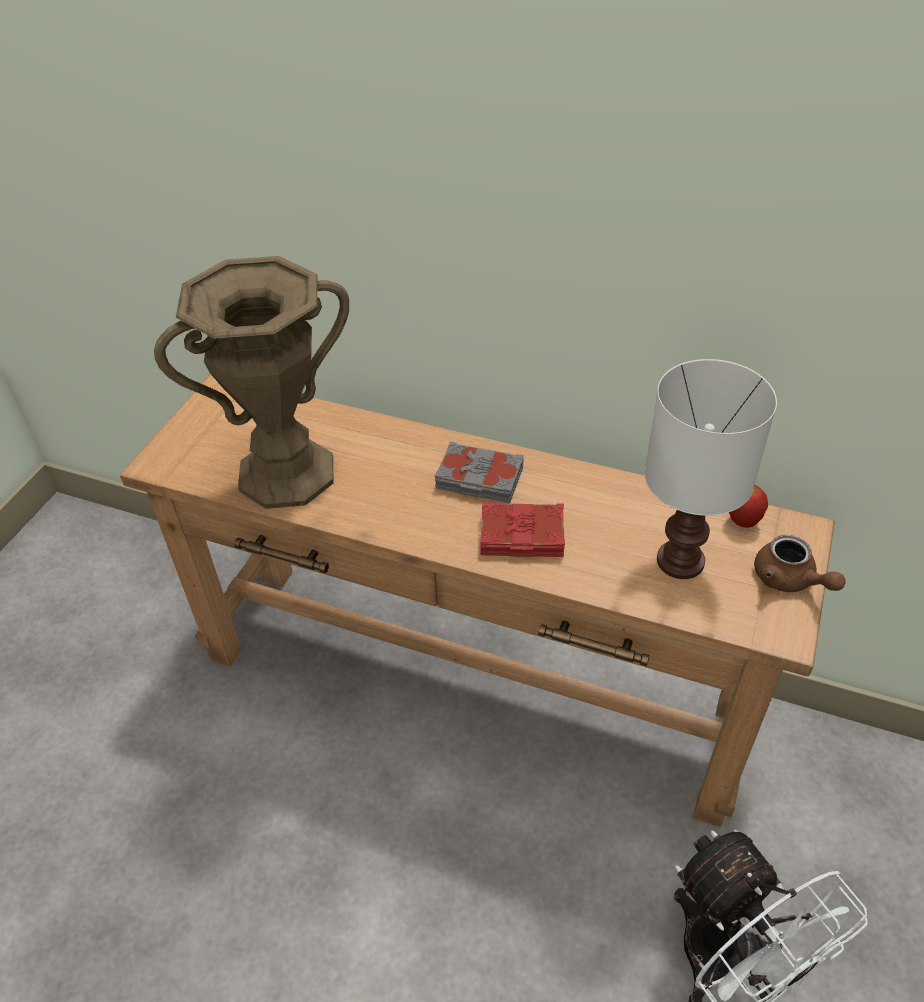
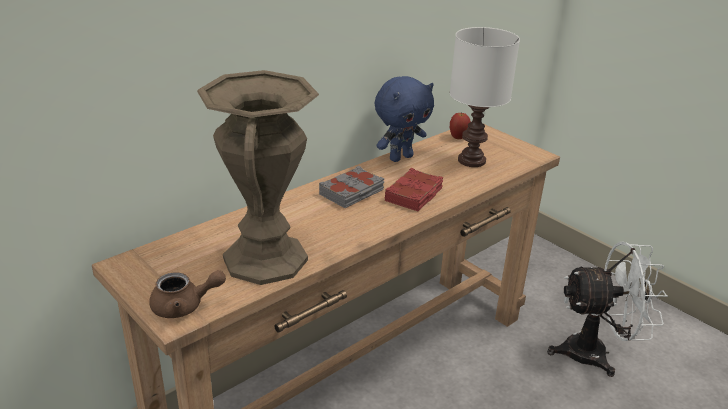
camera: 65 degrees left, 15 degrees down
(615, 486) = (400, 157): none -> blue plush toy
(789, 580) = (505, 142): brown teapot -> brown teapot (184, 306)

